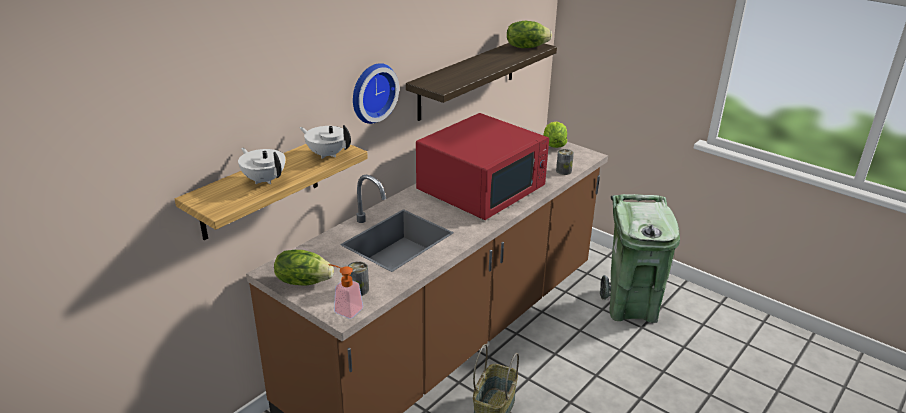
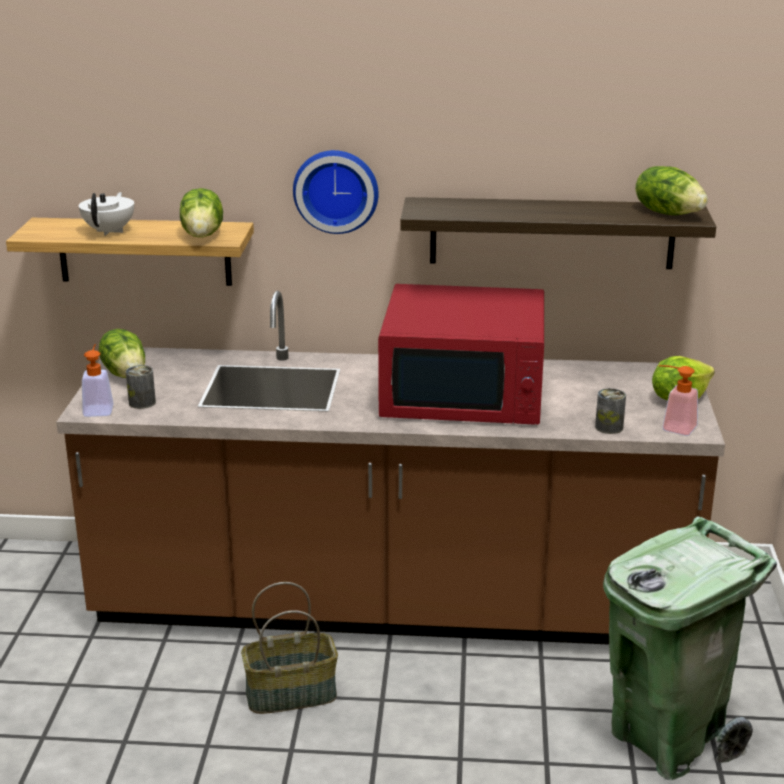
camera: 55 degrees right, 5 degrees down
(327, 154) = (203, 235): white teapot -> lettuce
(580, 158) = (673, 427): none -> soap dispenser

